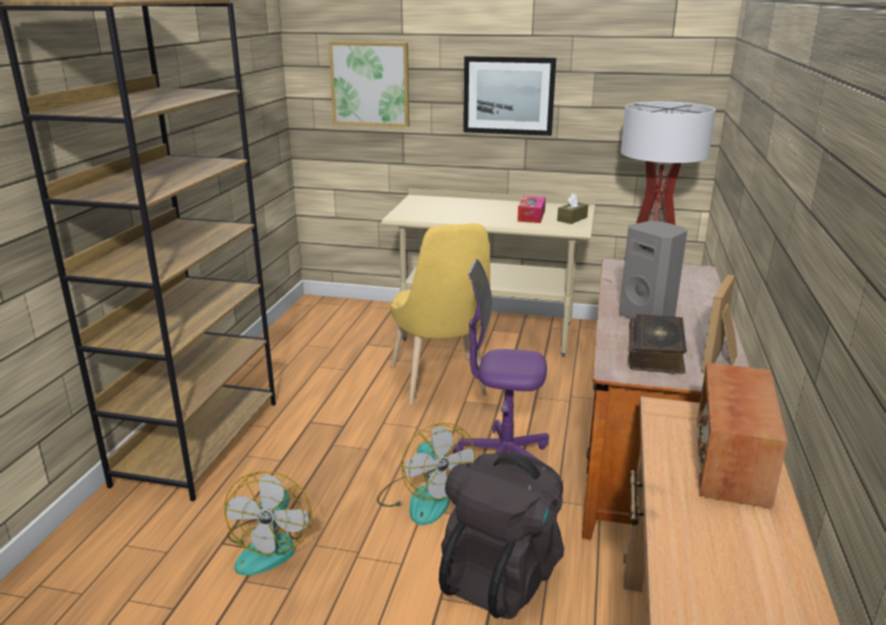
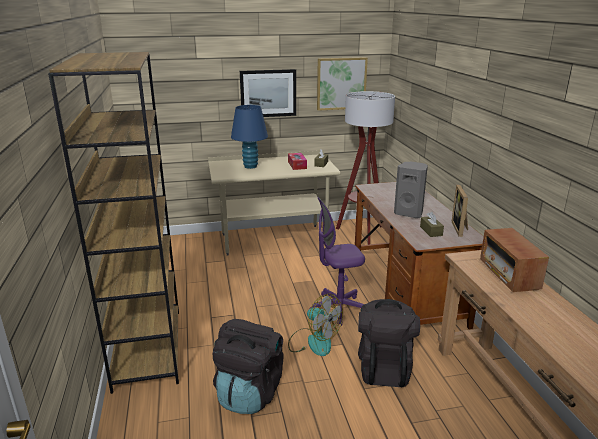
camera: 25 degrees left, 0 degrees up
(270, 545) = (250, 393): fan -> black backpack
(370, 84) = (176, 92): picture -> picture (341, 83)
(440, 384) = (271, 276): yellow chair -> none
(458, 209) = (250, 166): none -> blue table lamp
(656, 353) = (431, 231): book -> brown tissue box

